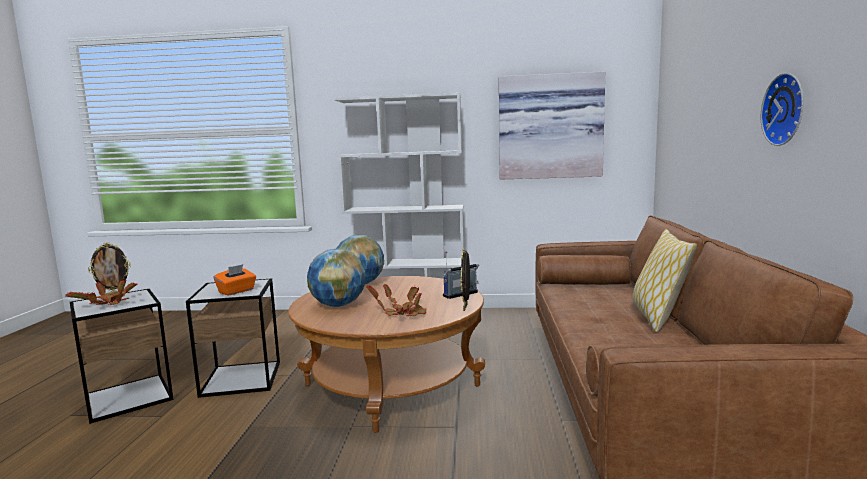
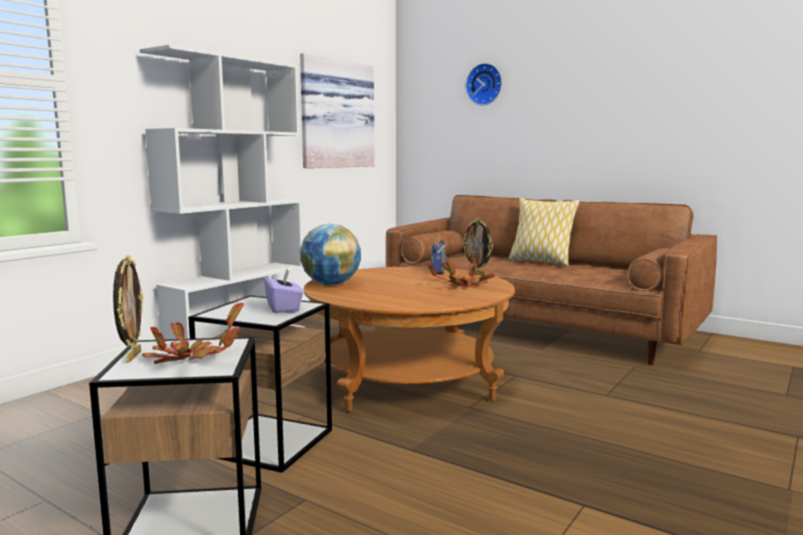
camera: 60 degrees left, 0 degrees up
(237, 291) = (284, 308): orange tissue box -> purple tissue box
(338, 305) = (396, 296): globe -> none
(787, 109) = (591, 113): wall clock -> wall clock (485, 84)

